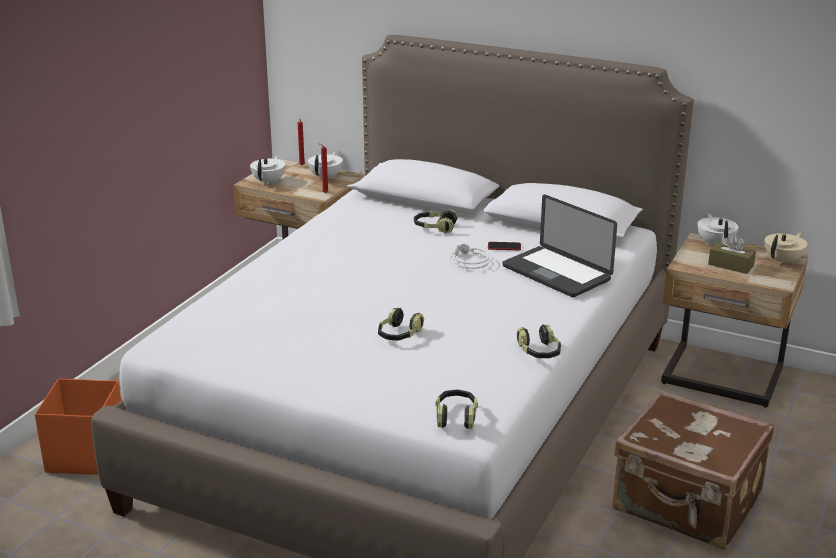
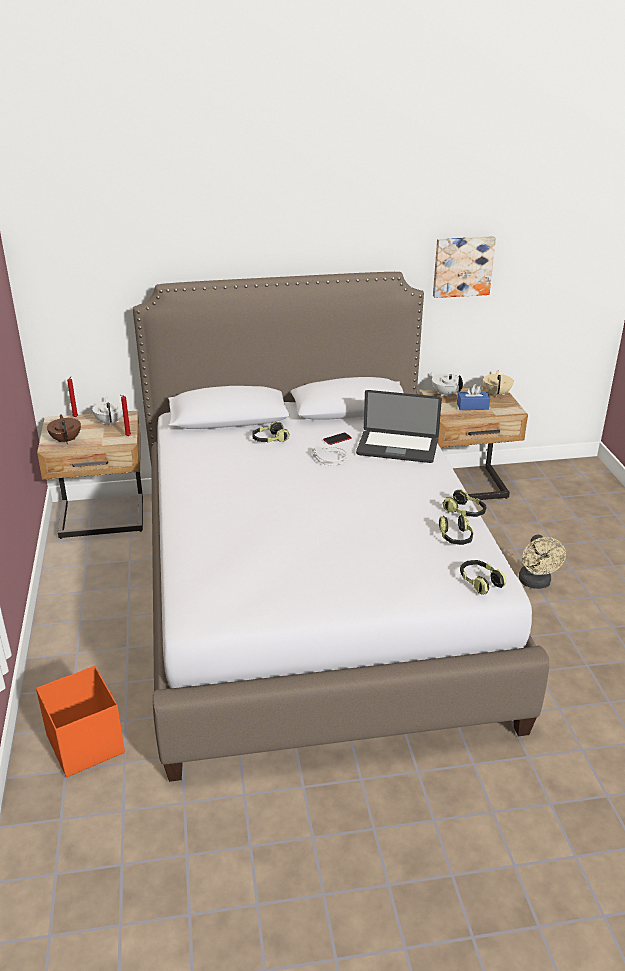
camera: 35 degrees left, 5 degrees up
(269, 181) = (66, 440): white teapot -> brown teapot
(399, 335) = (361, 535): headphones -> headphones (455, 538)
(687, 505) = (536, 583): brown suitcase -> beige fan
(730, 265) = (472, 406): brown tissue box -> blue tissue box
(759, 78) = (462, 266): none -> picture

